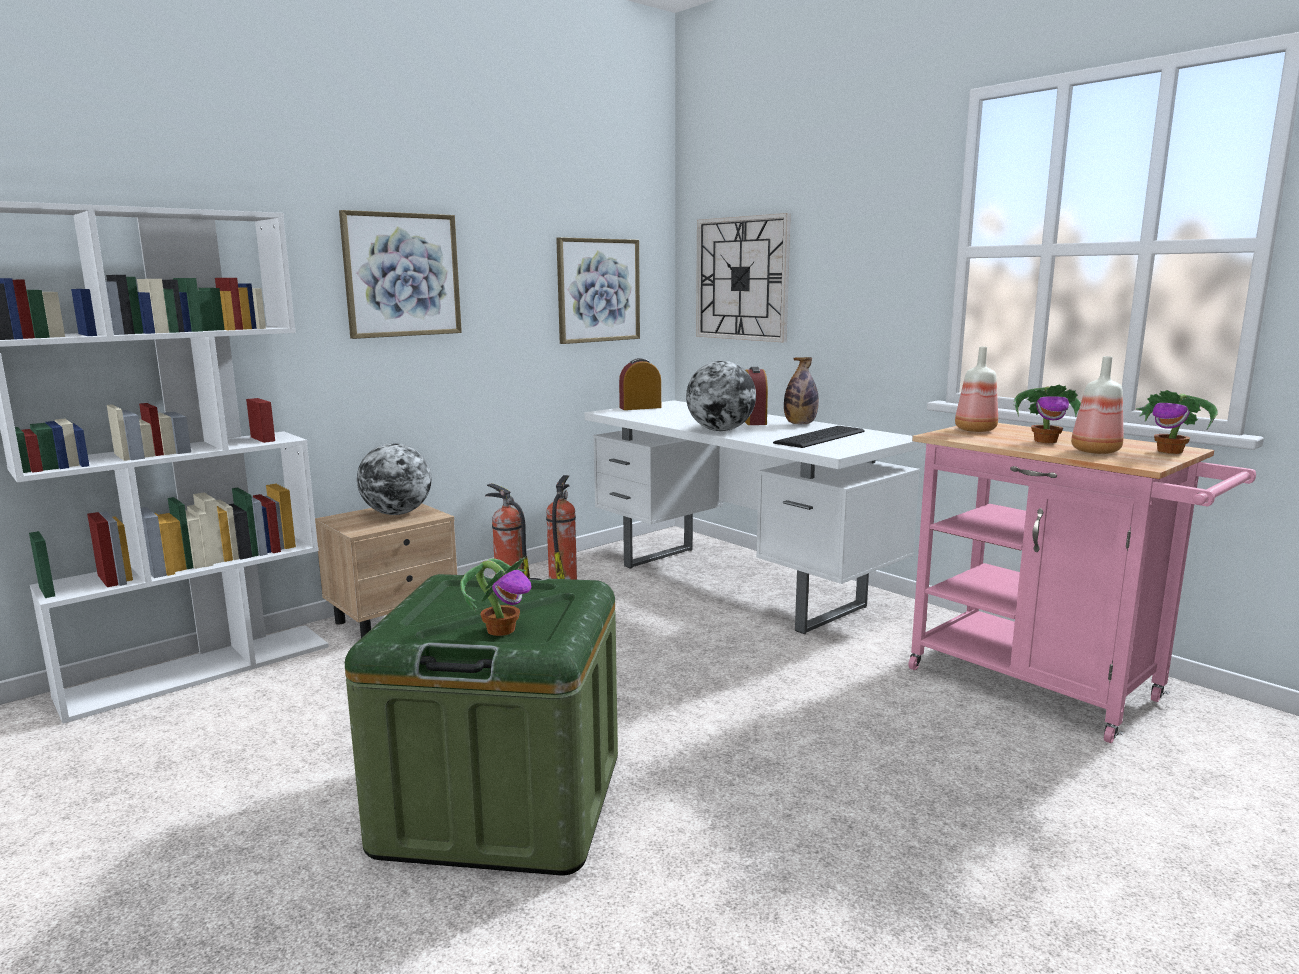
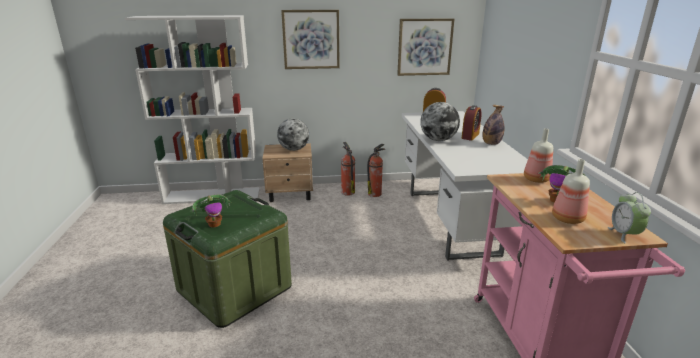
camera: 35 degrees right, 10 degrees up
(742, 278) = (503, 47): wall clock -> none
(822, 437) = (481, 157): keyboard -> none
(1170, 451) = (624, 235): potted plant -> alarm clock

